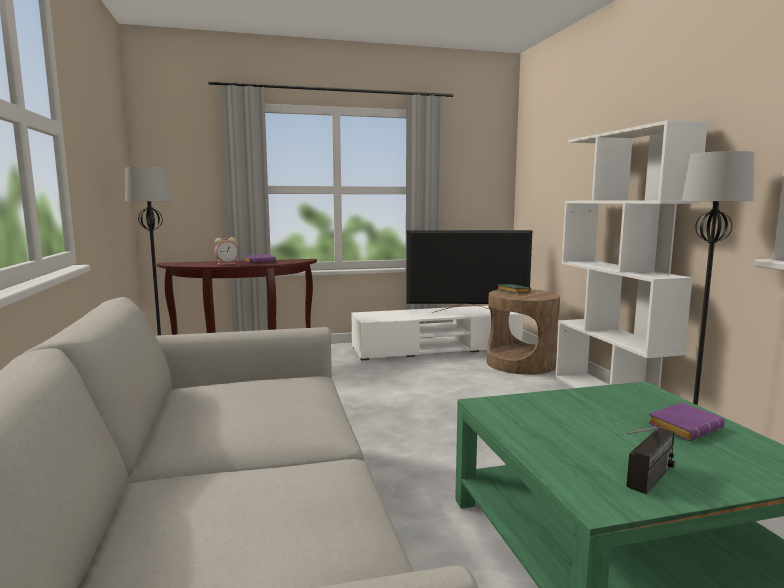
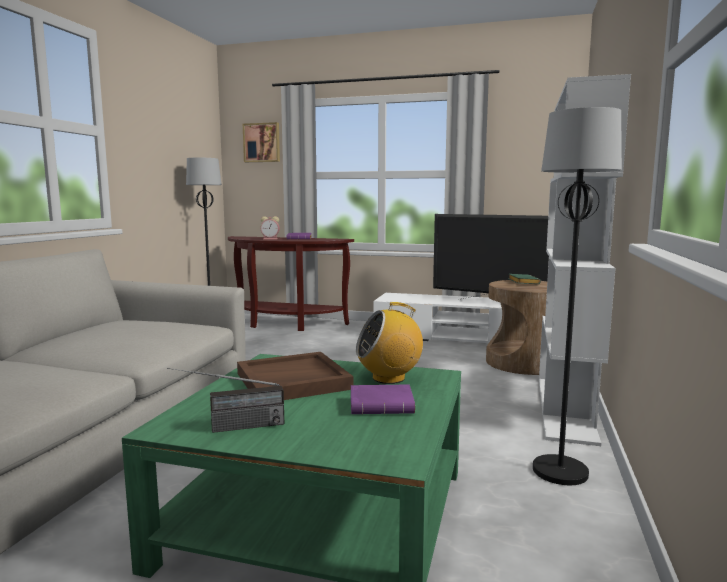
camera: 30 degrees right, 0 degrees up
(190, 149) = (262, 142): none -> picture
(564, 422) = (292, 381): none -> brown tray
(621, 400) = (389, 378): none -> radio

